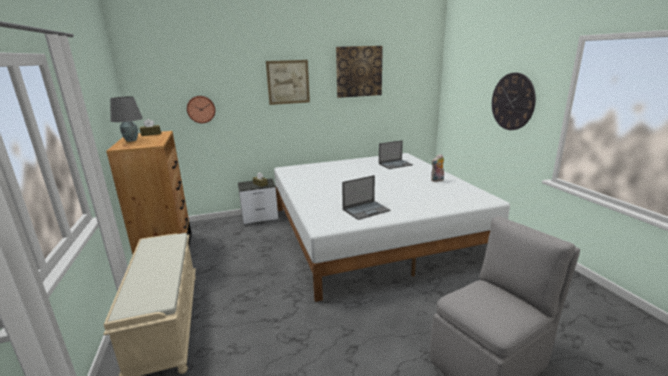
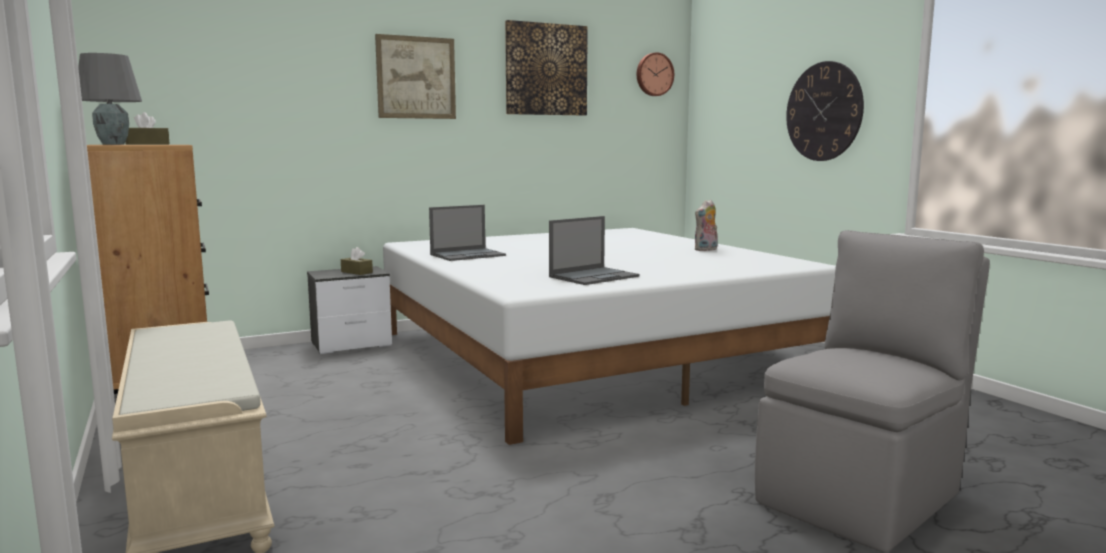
camera: 10 degrees left, 10 degrees down
(201, 109) = (243, 116): wall clock -> wall clock (654, 74)
(395, 164) = (620, 237): laptop -> laptop (468, 255)

